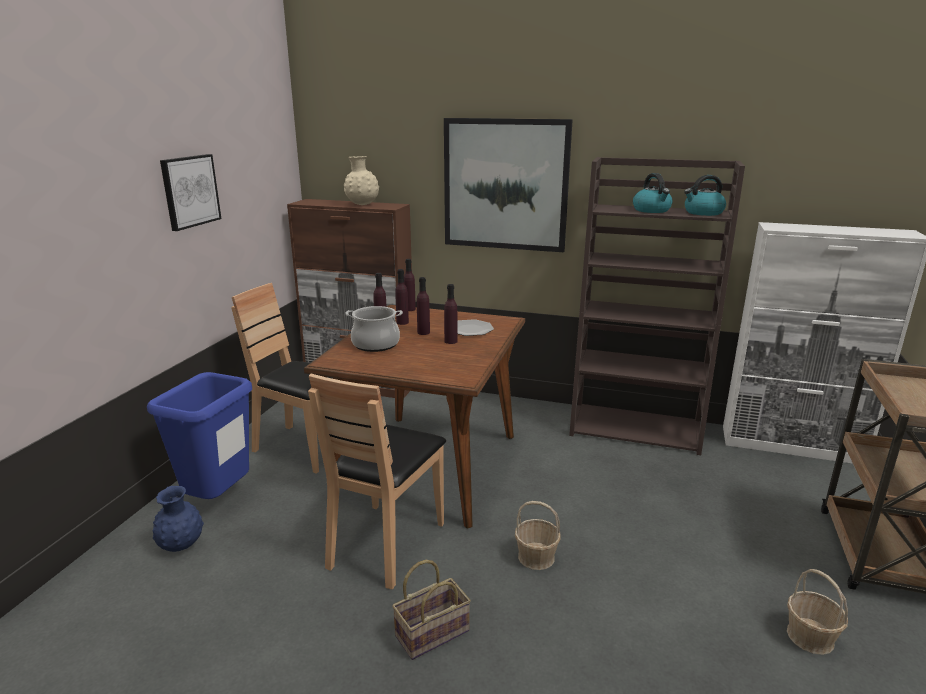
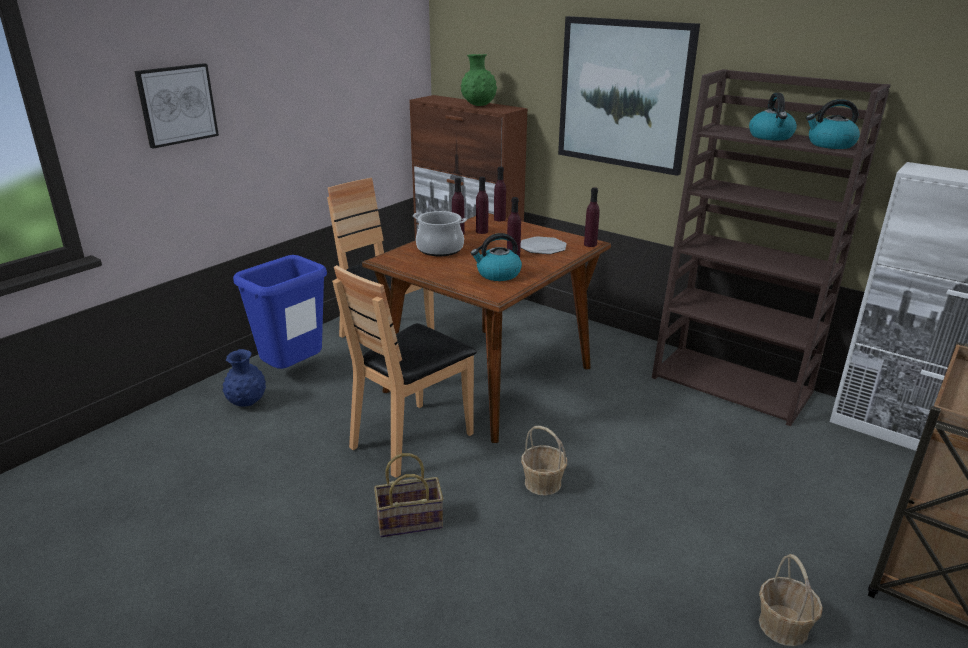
camera: 20 degrees right, 5 degrees up
(190, 191) = (301, 83): picture -> picture (177, 104)
(362, 205) = (478, 105): beige vase -> green vase
(423, 332) = (494, 244): purple bottle -> purple bottle (590, 244)
(450, 360) = (498, 274): none -> kettle

